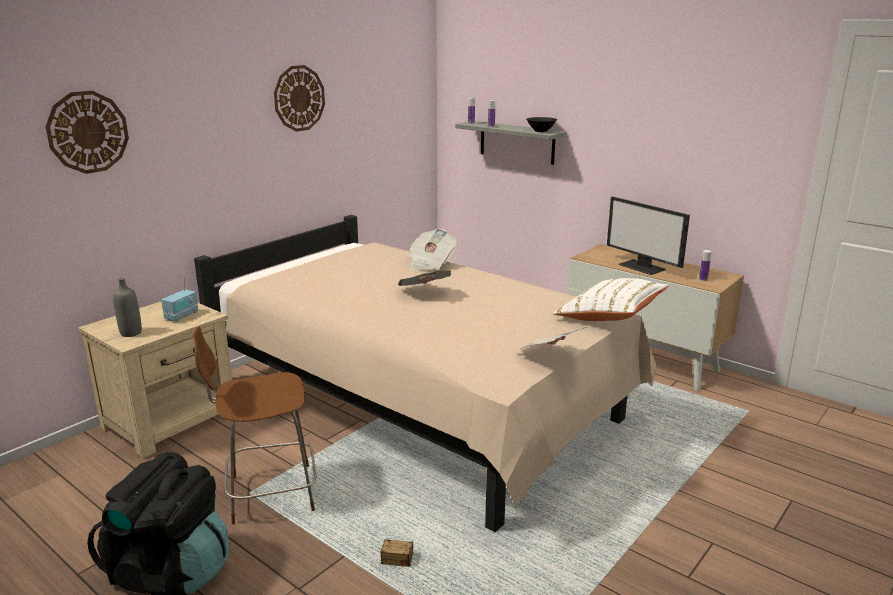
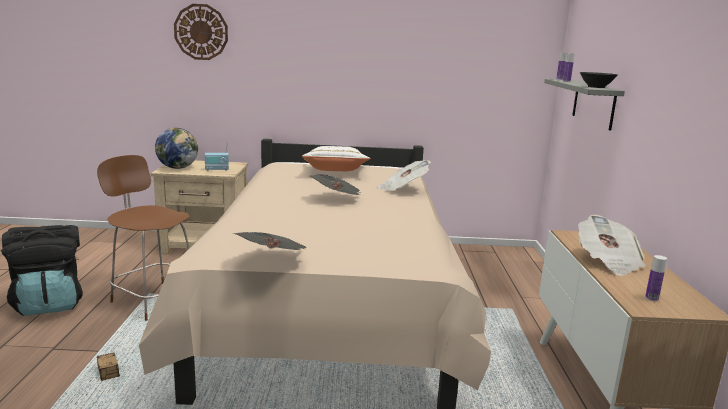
camera: 50 degrees right, 5 degrees down
(131, 333) = (178, 168): grey bottle -> globe
(299, 98) = (382, 33): wall clock -> none
(609, 317) = (413, 267): white pillow -> white pillow (335, 172)
(643, 267) = (608, 262): monitor -> newspaper

